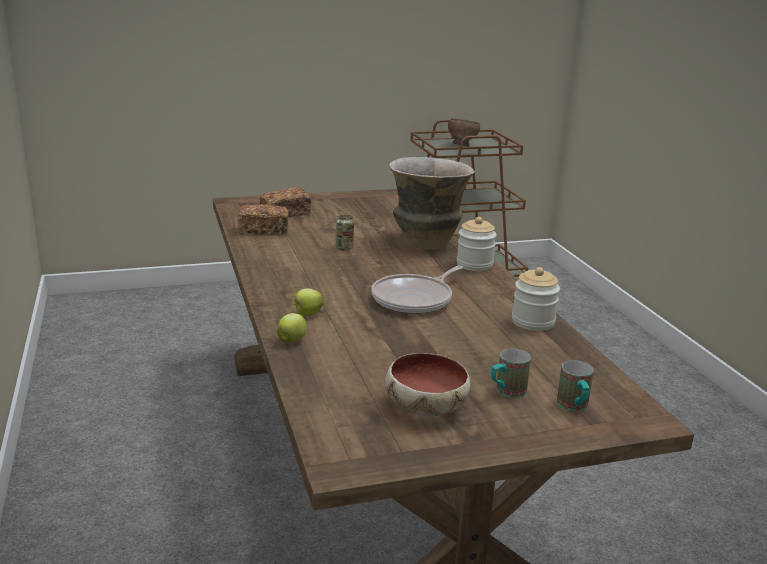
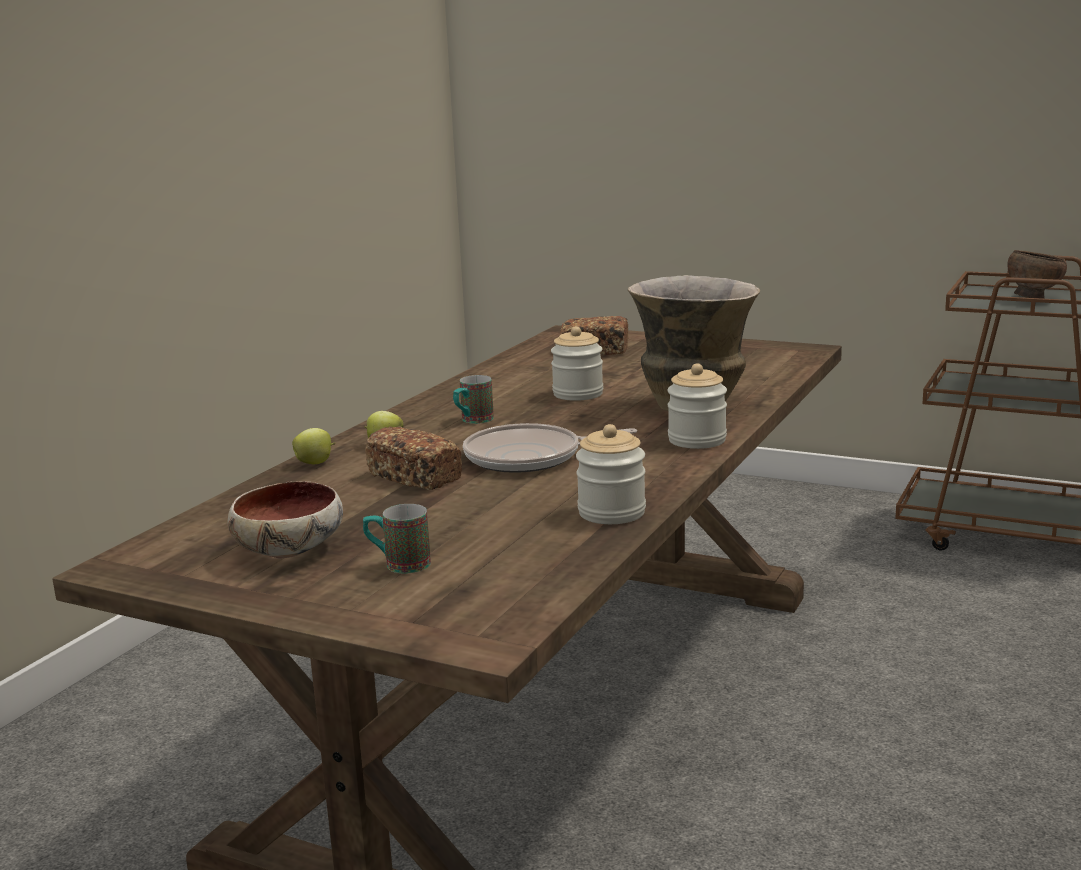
camera: 45 degrees right, 5 degrees down
(264, 230) = (531, 363): bread -> bread (415, 477)
(344, 248) = (578, 394): can -> jar
(574, 407) = (434, 601): mug -> mug (472, 421)

